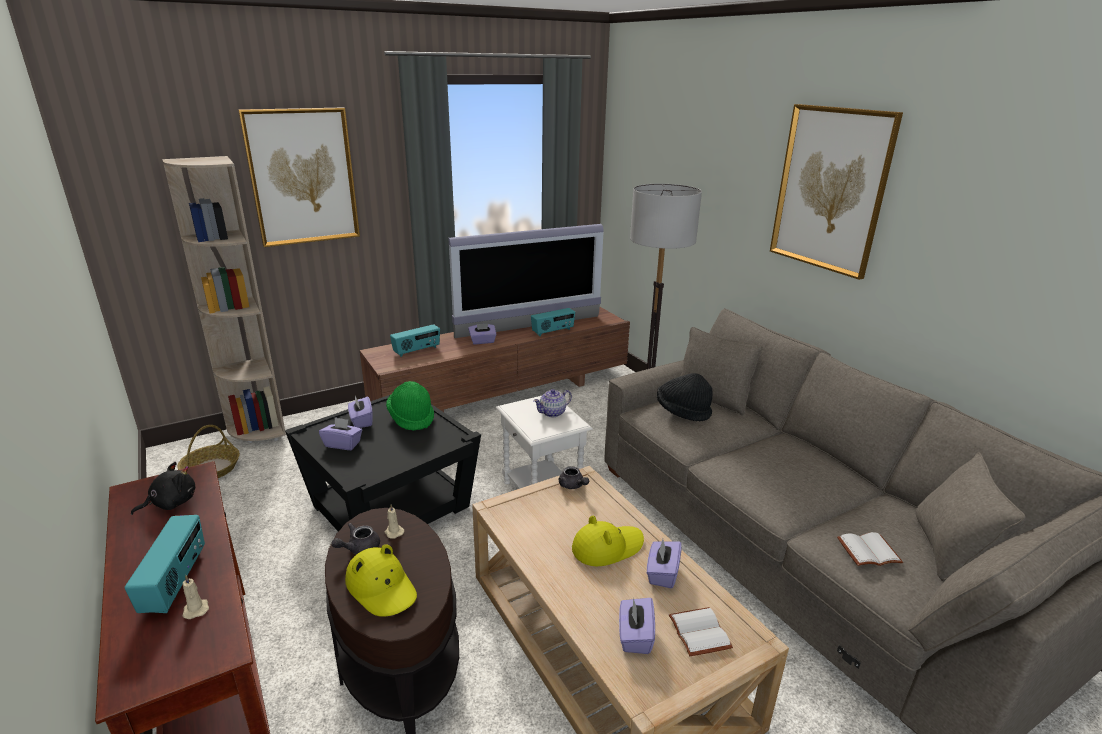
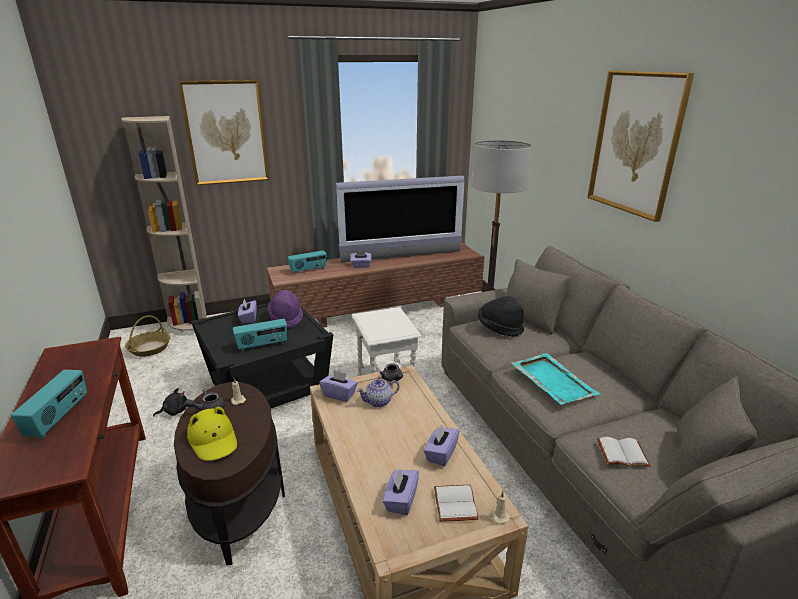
camera: 10 degrees right, 0 degrees up
(171, 503) = (79, 363): black plush toy -> black plush toy (174, 411)
(196, 609) = (64, 437): beige candle -> beige candle (499, 516)
(343, 444) = (229, 334): purple tissue box -> purple tissue box (339, 394)
(412, 418) = (286, 319): green hat -> purple hat
(553, 331) = (419, 261): radio -> radio (262, 345)
(553, 413) = (394, 322): teapot -> teapot (379, 401)
(607, 547) = (403, 429): yellow hat -> none
(764, 471) = (552, 380): none -> turquoise tray

